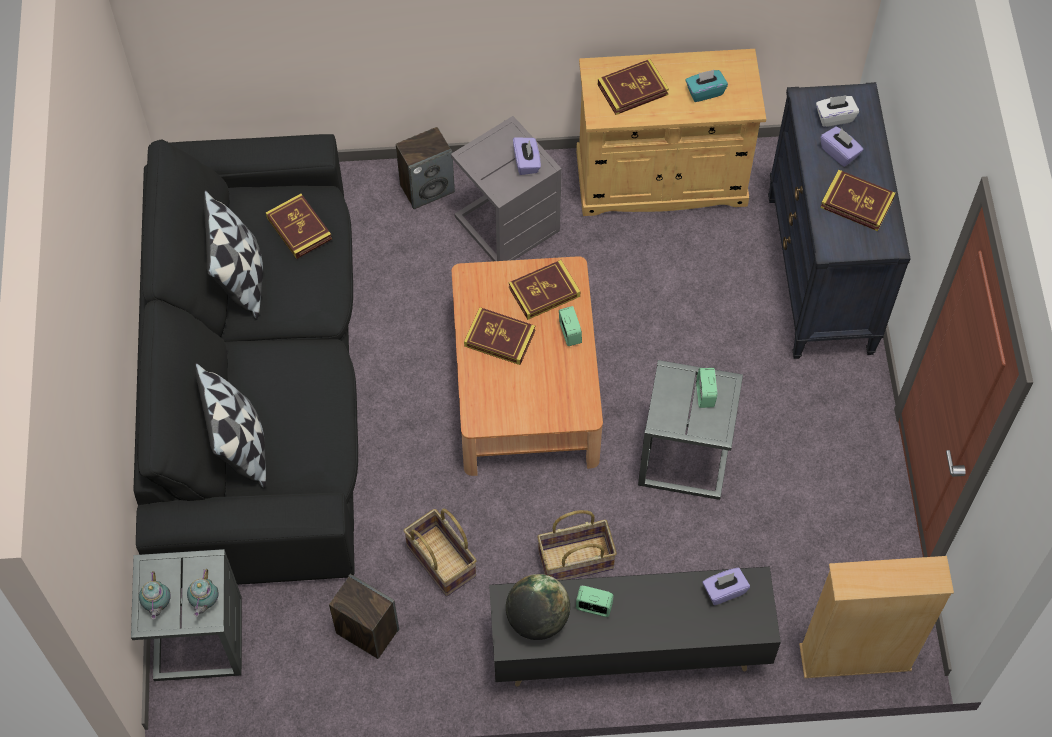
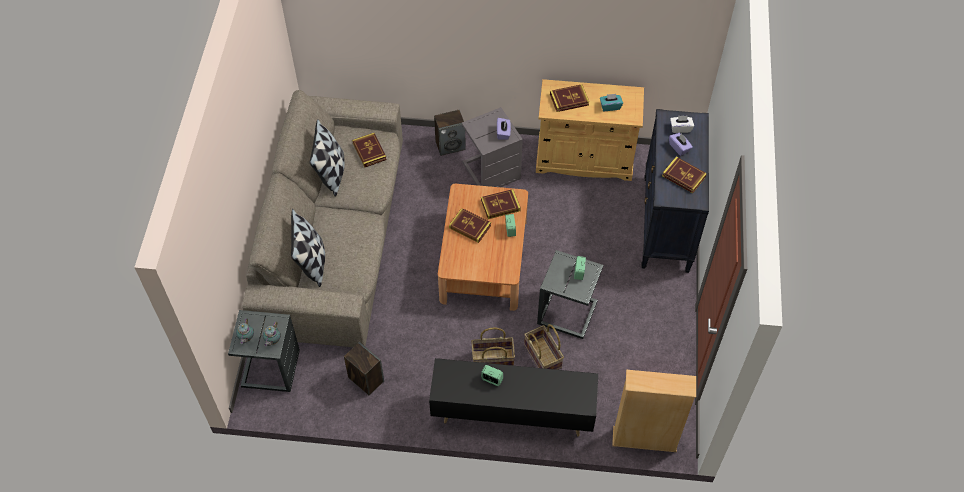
camera: 10 degrees right, 5 degrees down
(259, 381) = (334, 235): black sofa -> beige sofa
(442, 561) = (416, 348): basket -> basket (543, 356)
(537, 619) = (458, 381): globe -> none
(724, 591) = (569, 382): purple tissue box -> none

